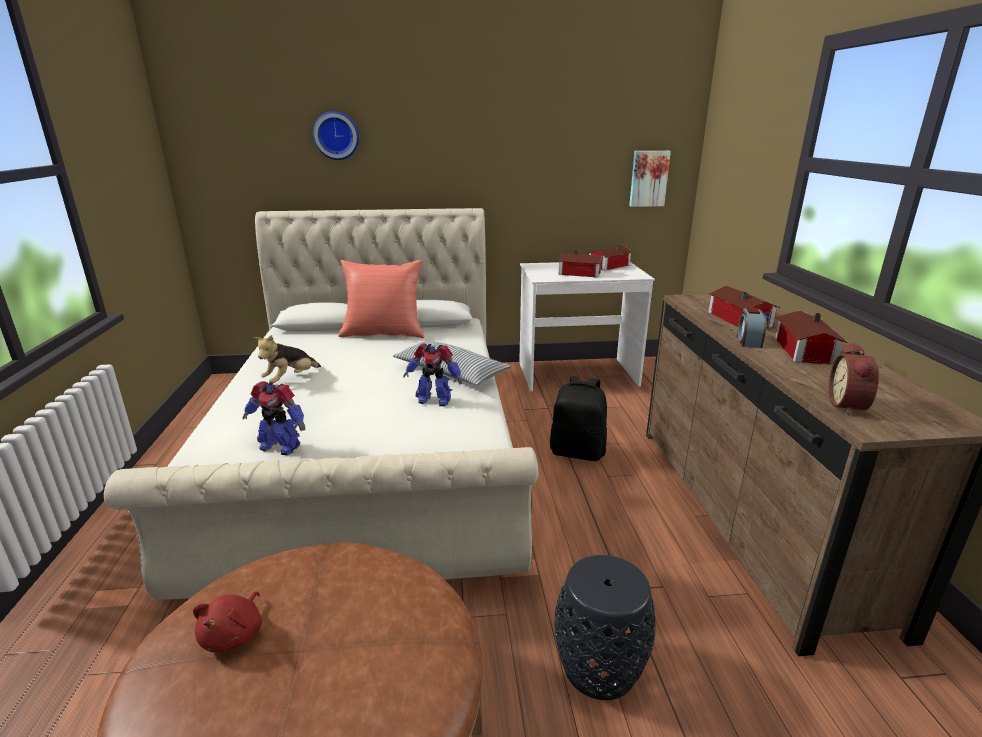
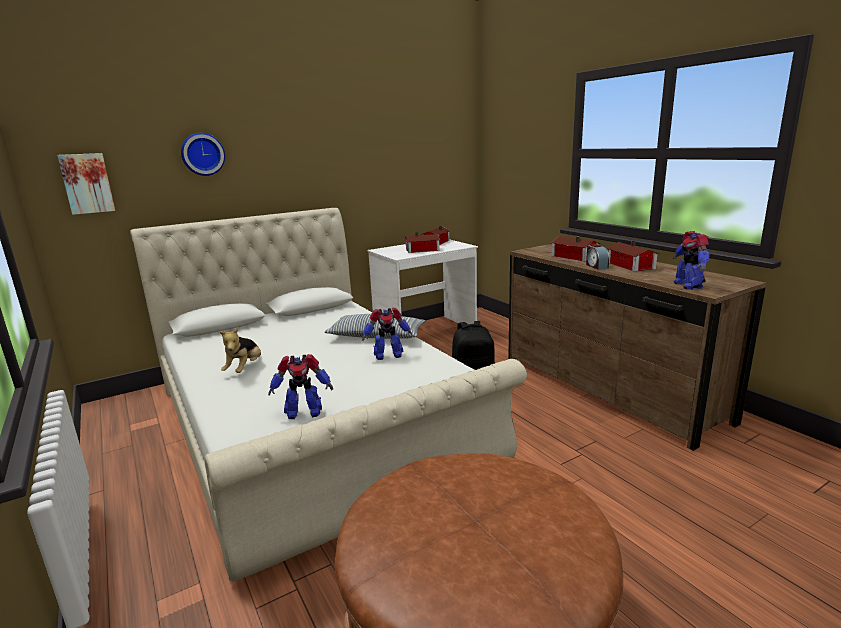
camera: 25 degrees left, 5 degrees down
(235, 634) = (418, 531): red plush toy -> none
(383, 333) = (283, 322): red pillow -> none
(599, 668) = (601, 496): black stool -> none
(648, 178) = (449, 175): picture -> picture (87, 183)
(849, 406) = (688, 285): alarm clock -> toy robot

